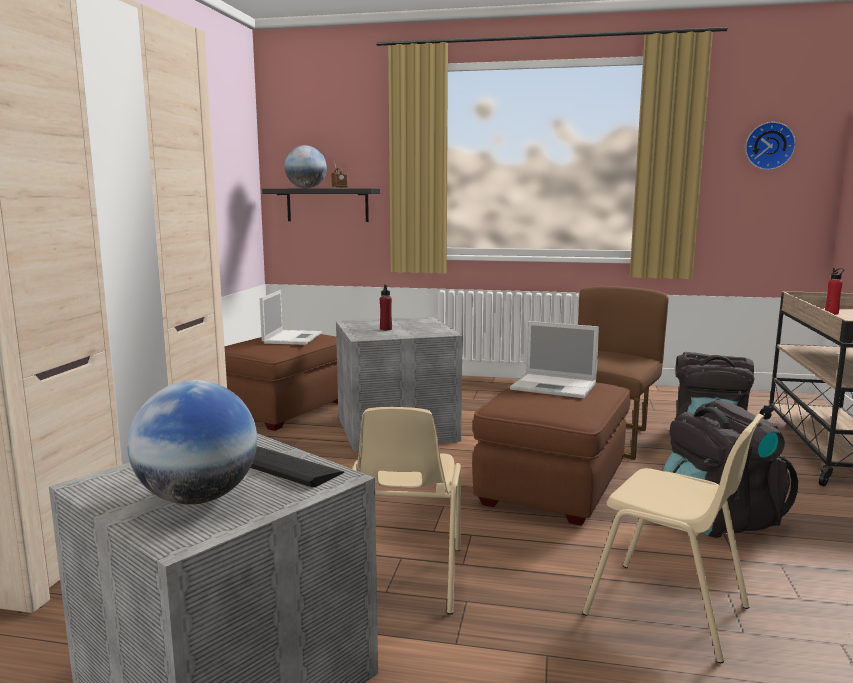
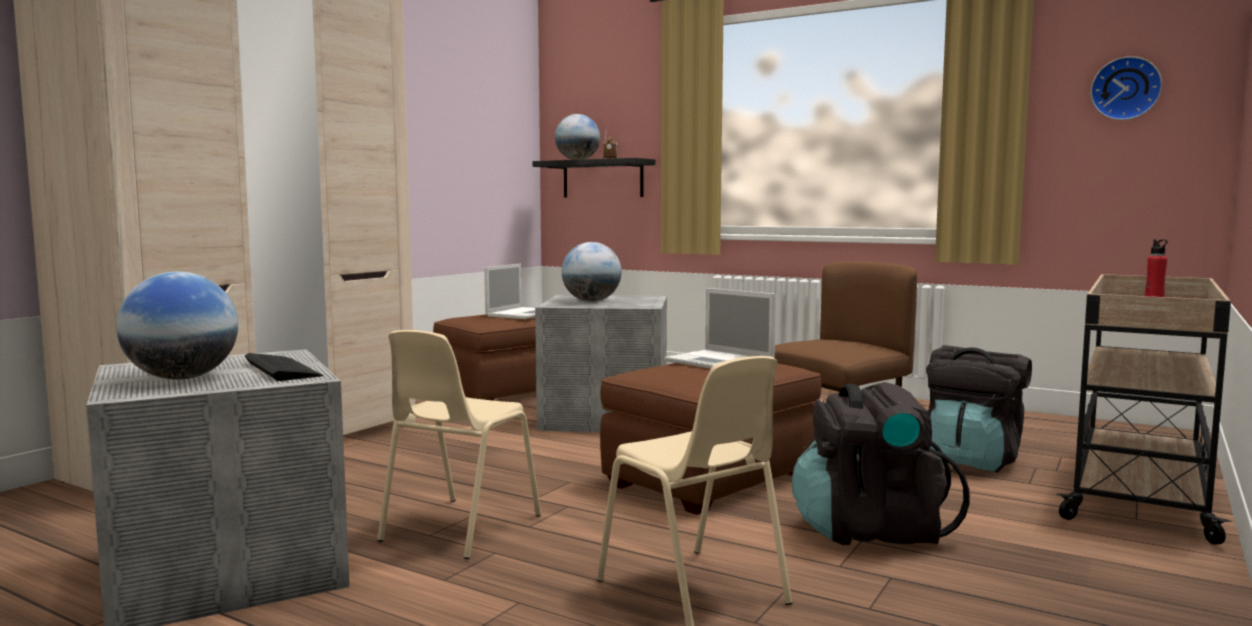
camera: 20 degrees right, 5 degrees down
(386, 329) = (591, 301): red bottle -> globe

